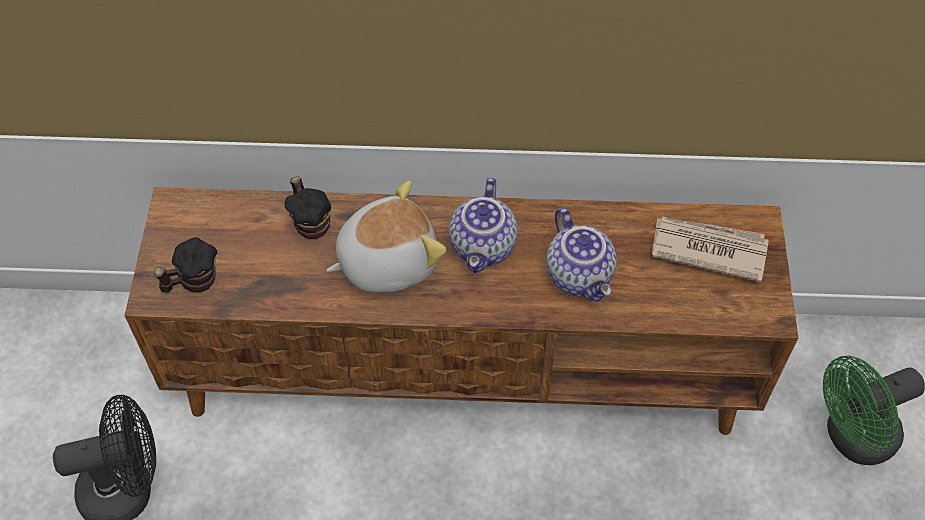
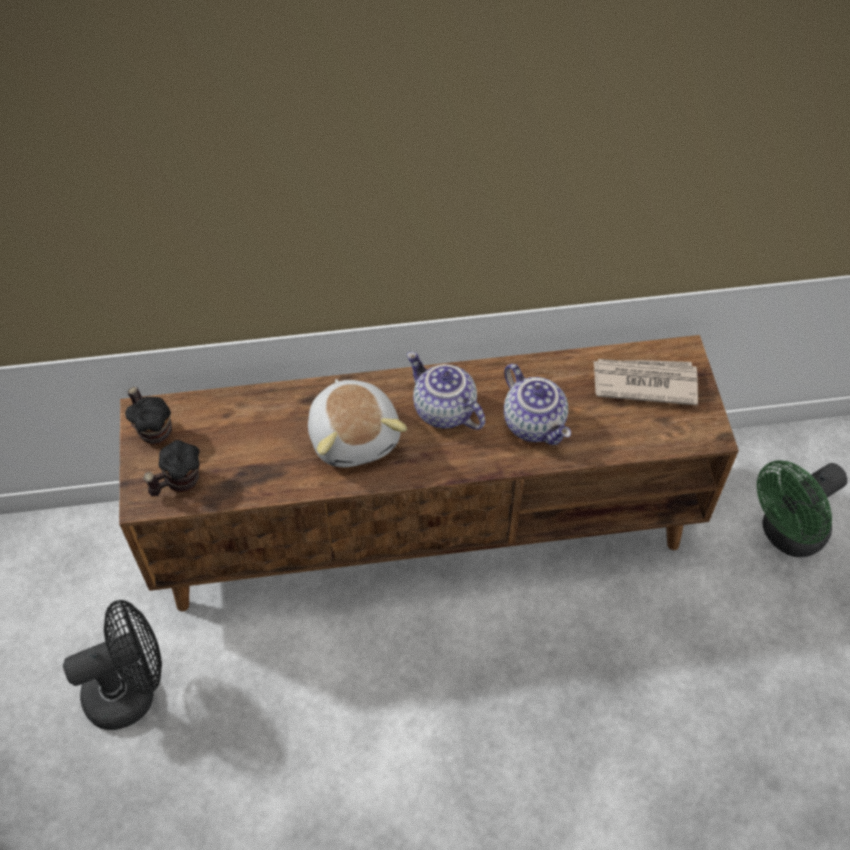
camera: 10 degrees left, 0 degrees up
(310, 222) = (277, 411): mug -> mug (153, 428)
(386, 260) = (355, 435): plush toy -> plush toy turned 105 degrees clockwise
(484, 247) = (443, 410): teapot -> teapot turned 135 degrees clockwise

